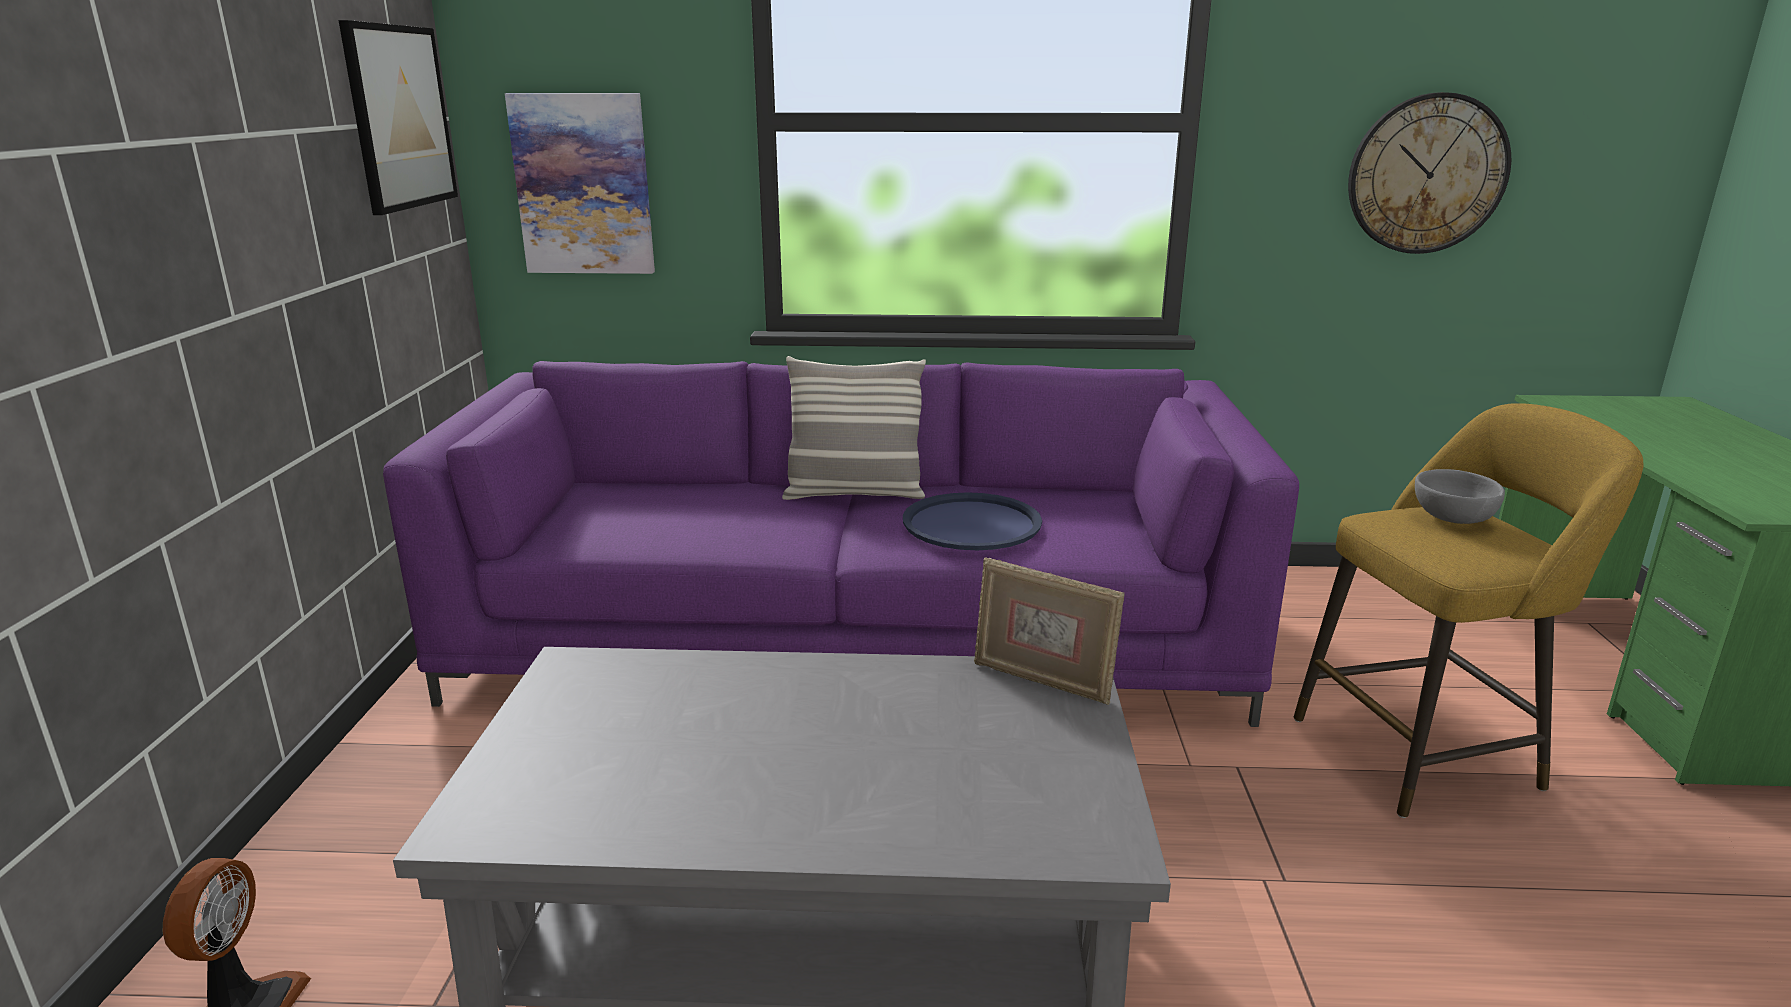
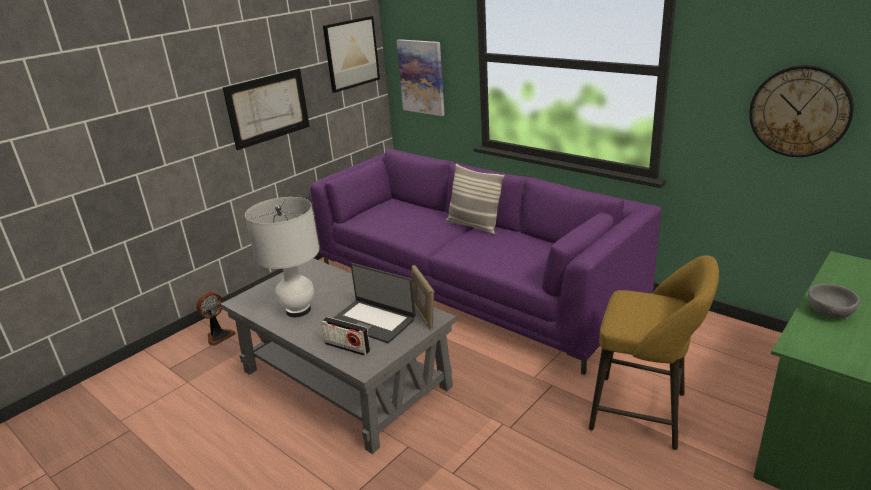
camera: 40 degrees right, 5 degrees up
(239, 237) = (268, 108): none -> picture
(707, 782) = (298, 310): none -> white table lamp
(949, 733) = (373, 320): none -> laptop
(971, 524) = (493, 250): blue tray -> none
(989, 818) = (347, 347): none -> radio
(1453, 518) = (657, 304): grey bowl -> grey bowl (830, 312)

